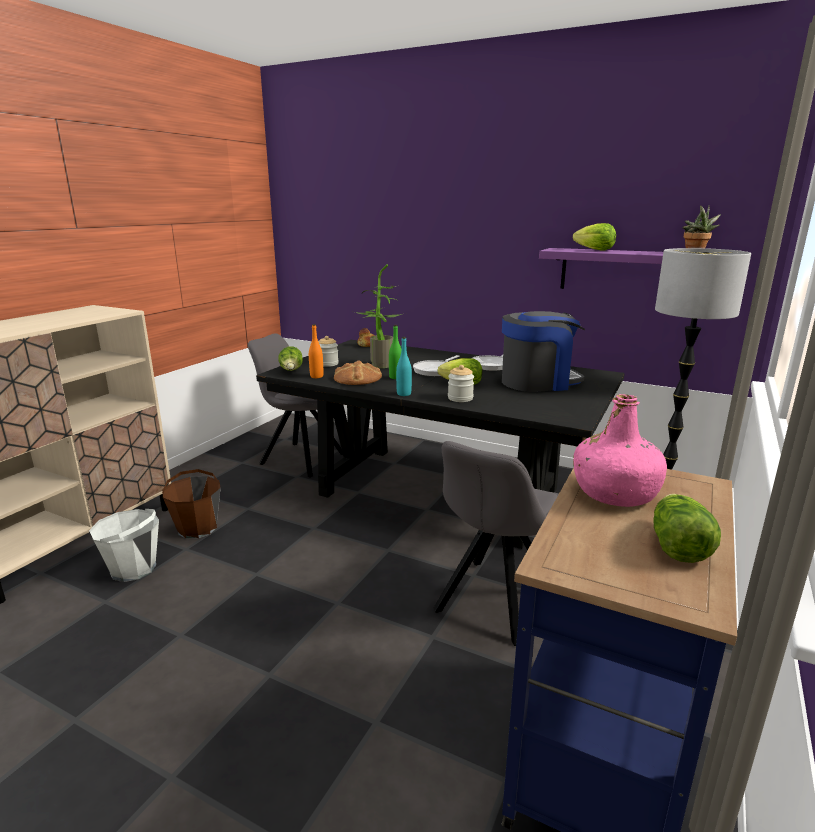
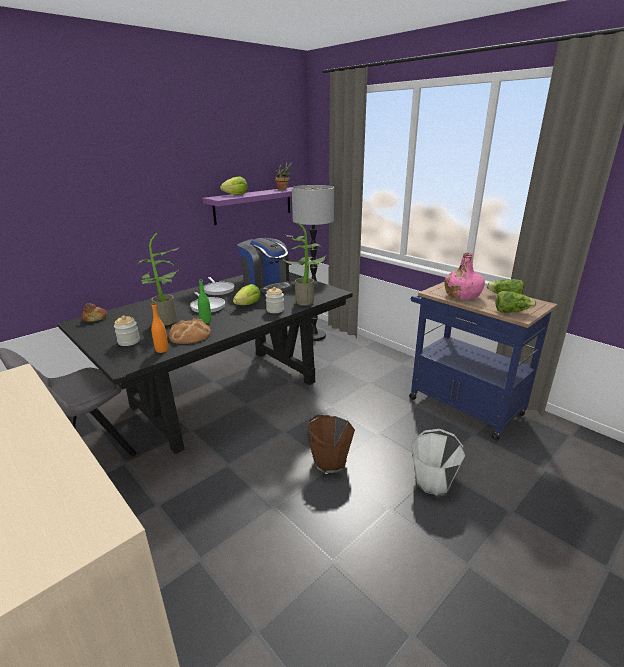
camera: 70 degrees left, 5 degrees up
(133, 569) = (208, 608): white bucket -> white bucket (433, 481)
(197, 528) = (164, 548): brown bucket -> brown bucket (329, 461)
(291, 371) = (127, 360): lettuce -> lettuce (511, 312)
(404, 394) = (248, 324): turquoise bottle -> none
(494, 601) = (357, 404): grey chair -> none
(511, 408) = (306, 301): none -> potted plant
(538, 382) = (267, 286): coffee machine -> coffee machine turned 135 degrees clockwise

